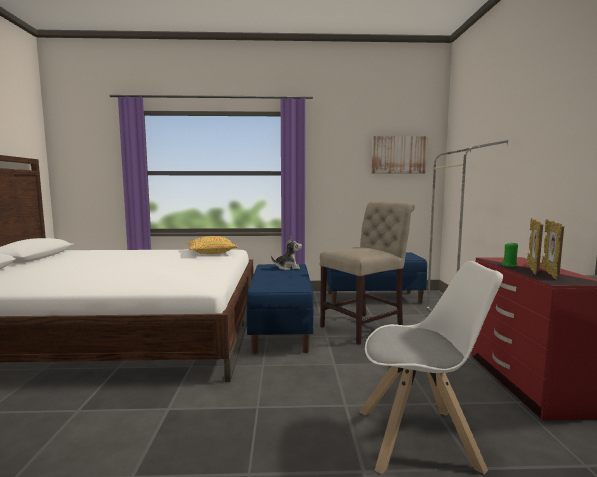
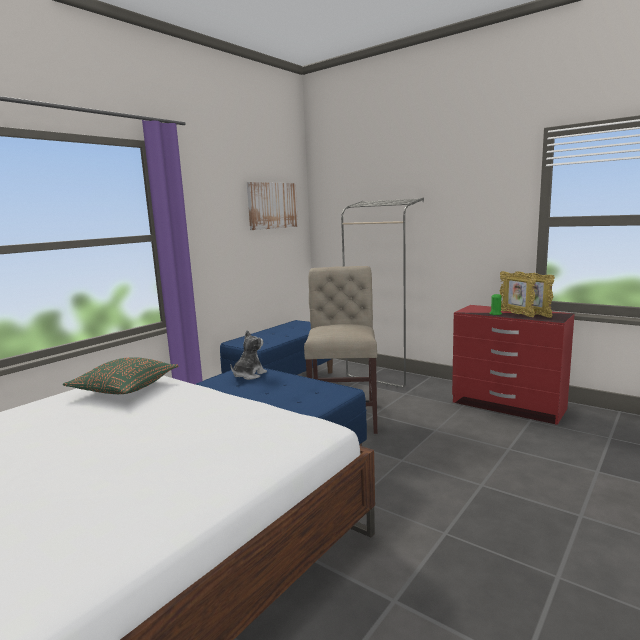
camera: 50 degrees left, 5 degrees up
(211, 252) = (125, 388): yellow pillow -> green pillow
(420, 439) = (553, 474): chair -> none

